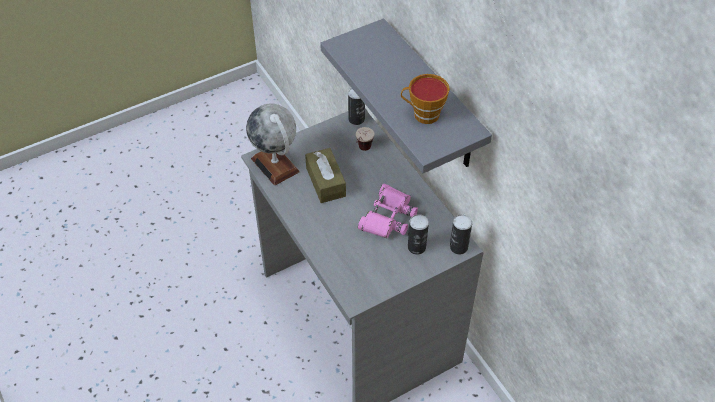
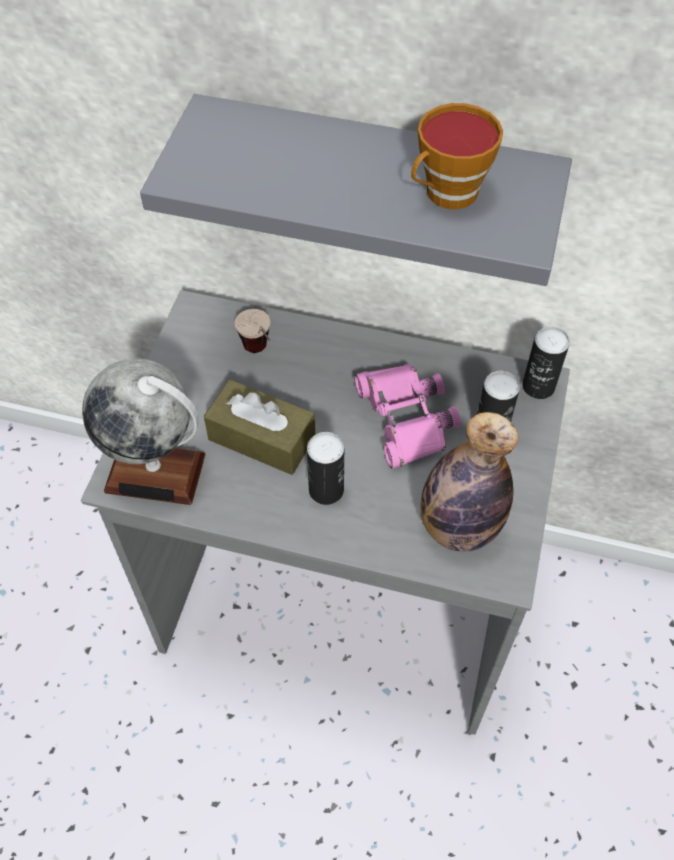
camera: 45 degrees left, 5 degrees up
(356, 119) = (197, 315): can -> can (326, 490)
(358, 269) = (458, 527): none -> bottle

